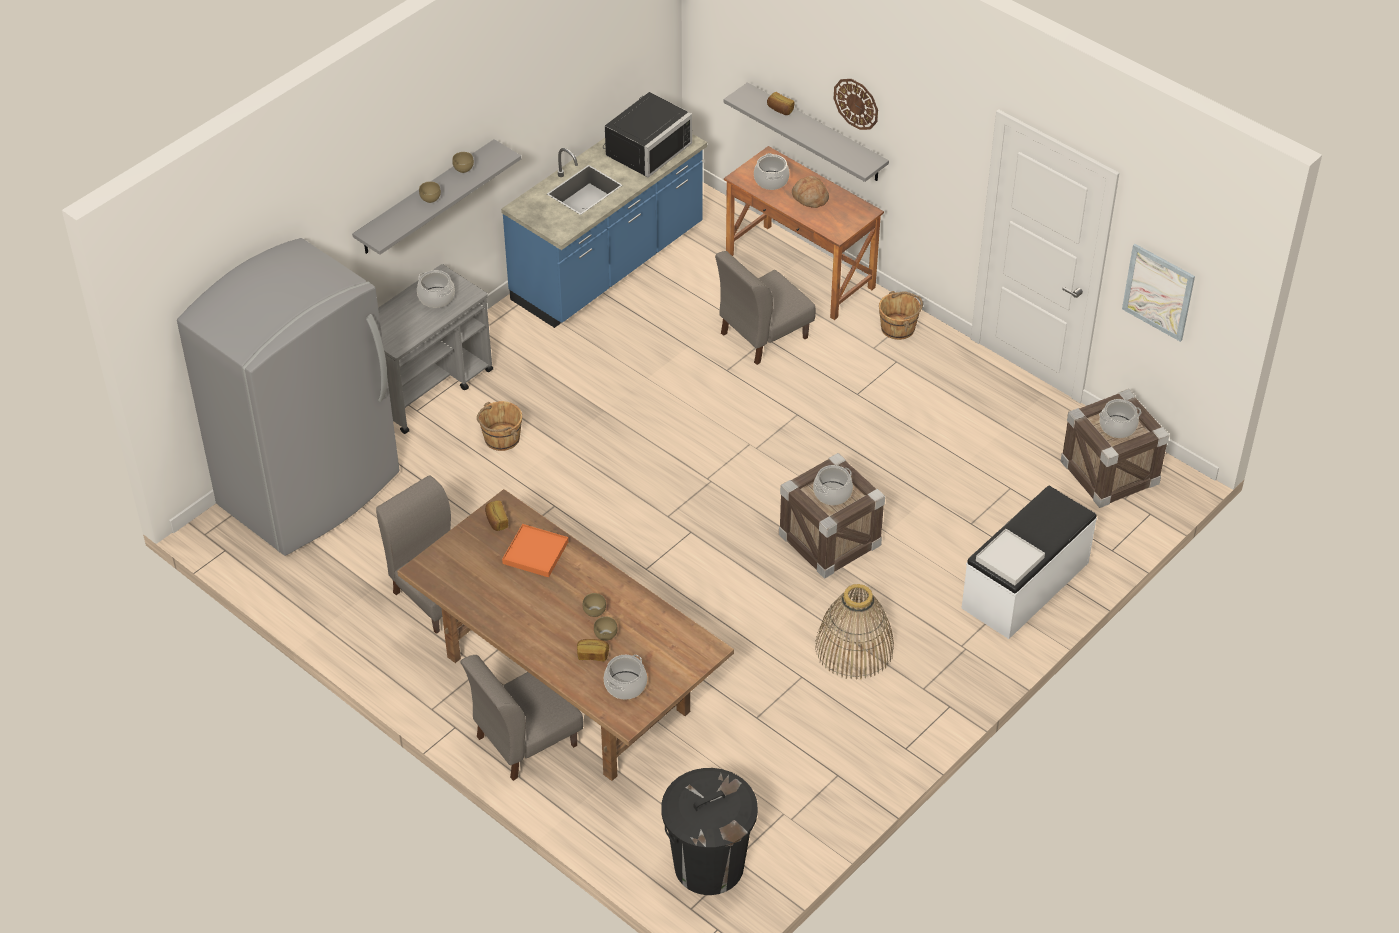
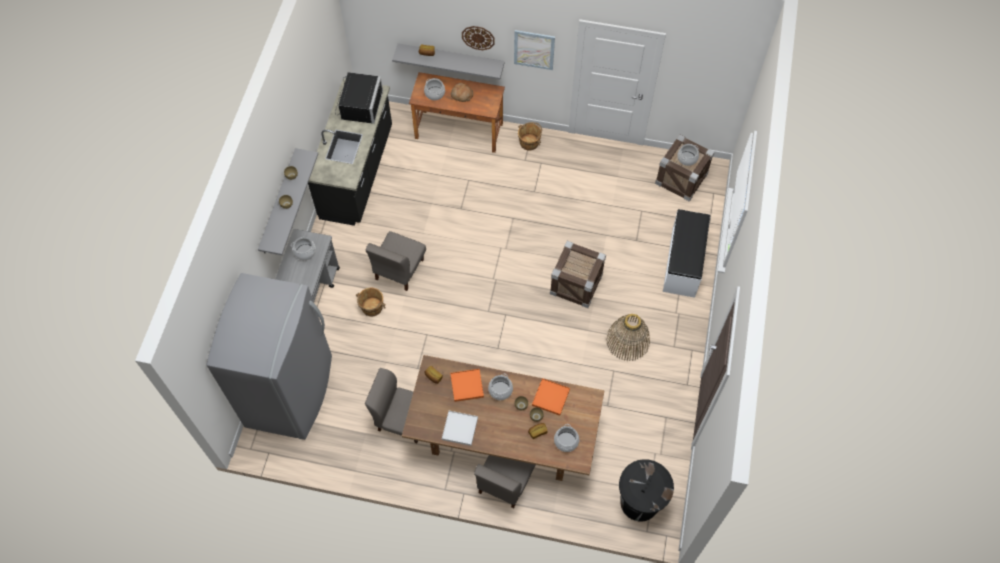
camera: 30 degrees left, 15 degrees up
(609, 265) = (358, 173): blue counter -> black counter
(646, 621) = (551, 397): none -> orange tray
(763, 335) = (465, 178): grey chair -> grey chair (399, 269)
(832, 493) = (579, 265): cooking pot -> cooking pot (500, 390)
(1010, 559) = (688, 261): white tray -> white tray (460, 428)
(1158, 292) = (694, 84): picture -> picture (534, 49)

